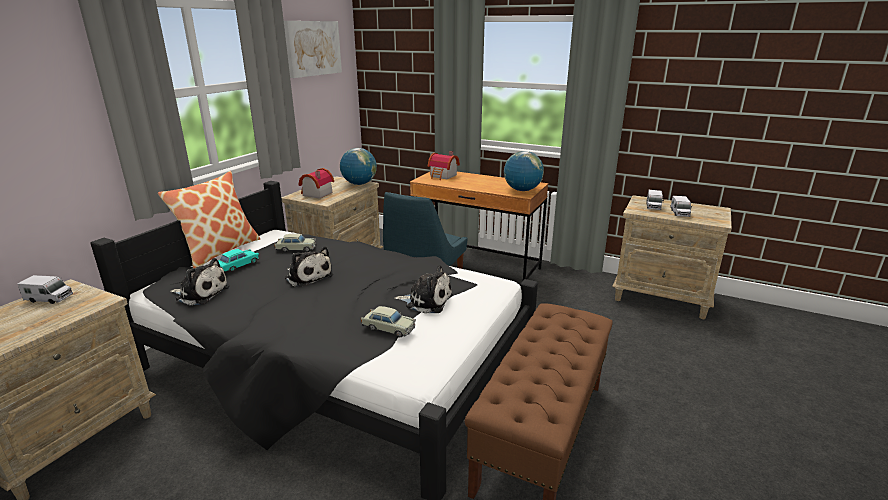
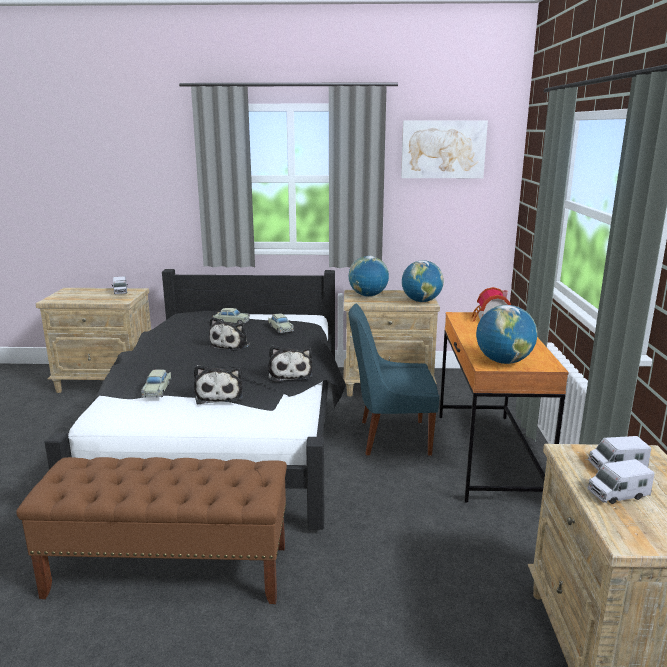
camera: 65 degrees right, 5 degrees down
(200, 293) = (182, 326): plush toy -> plush toy (290, 374)
(219, 251) = (259, 312): pillow -> none
(237, 265) = (231, 322): turquoise toy car -> beige toy car
(315, 194) = (368, 296): toy house -> globe

